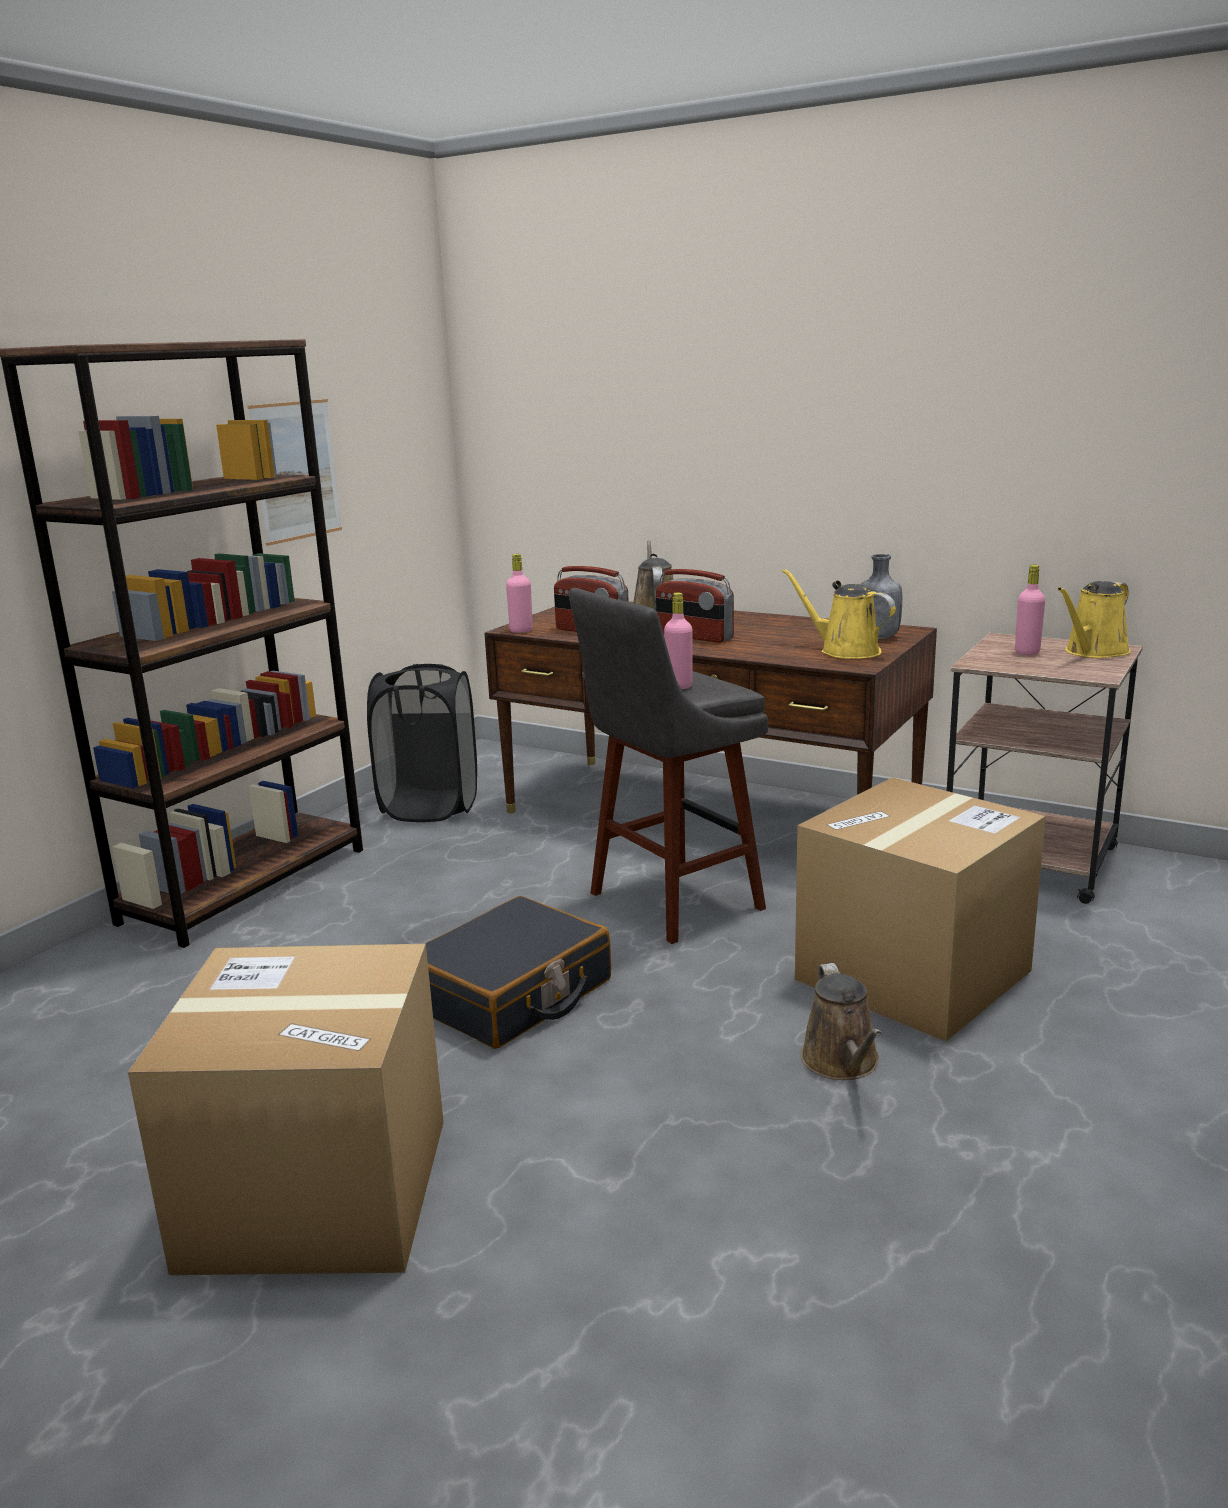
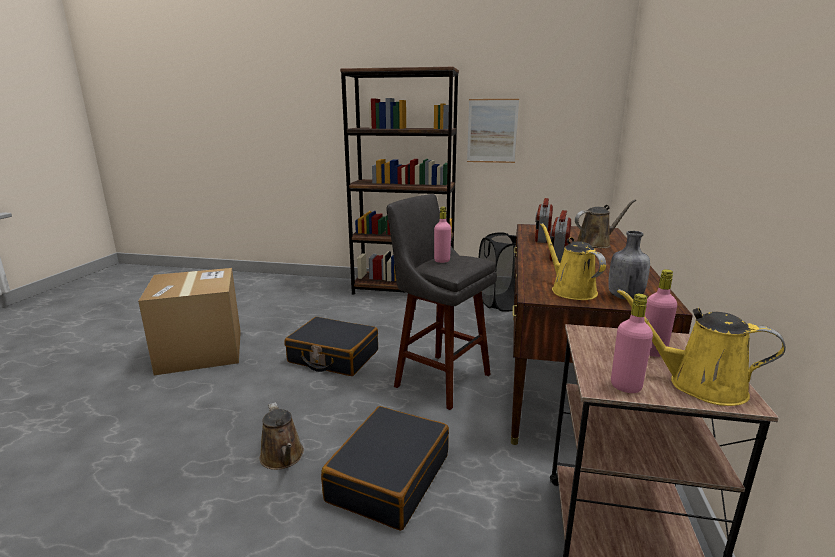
camera: 70 degrees right, 0 degrees up
(521, 630) = (527, 227): pink bottle -> pink bottle (625, 386)
(842, 1063) = (283, 458): brown watering can -> brown watering can turned 90 degrees counterclockwise
(845, 651) = (570, 290): yellow watering can -> yellow watering can turned 45 degrees counterclockwise
(913, 975) = (388, 477): cardboard box -> black suitcase

